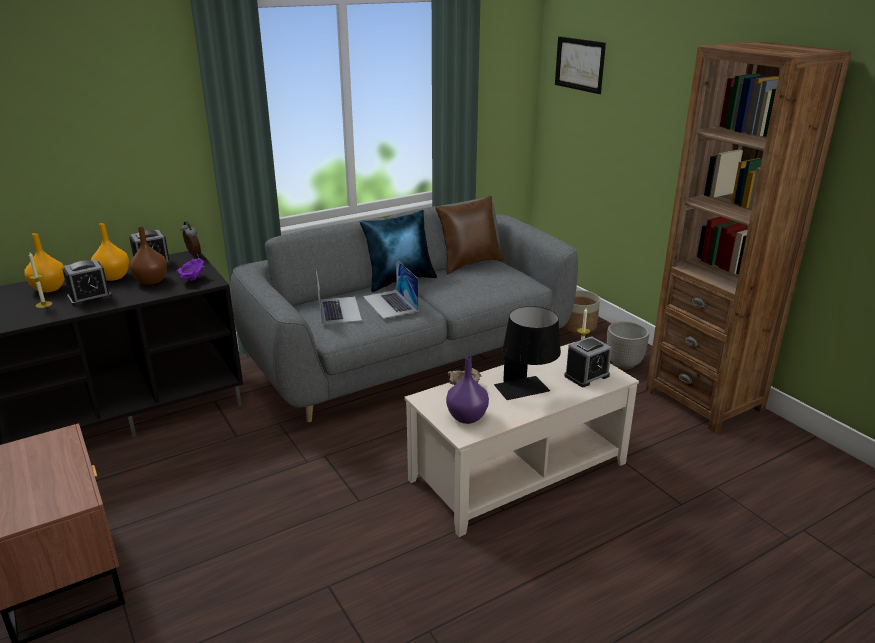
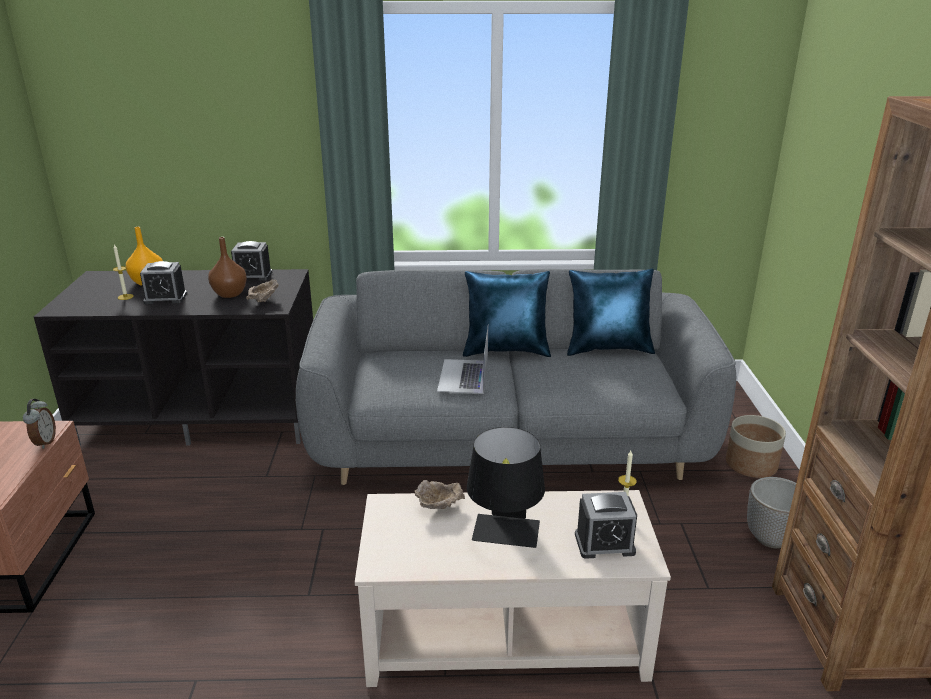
camera: 30 degrees right, 0 degrees up
(114, 277) = (207, 282): orange vase -> none
(192, 254) = (296, 274): alarm clock -> alarm clock (44, 442)
(192, 279) = (263, 301): purple bowl -> beige bowl
(339, 310) = (404, 368): laptop -> none
(466, 417) = (403, 545): purple vase -> none
(469, 263) = (608, 348): brown pillow -> blue pillow
(579, 64) = (823, 109): picture -> none

